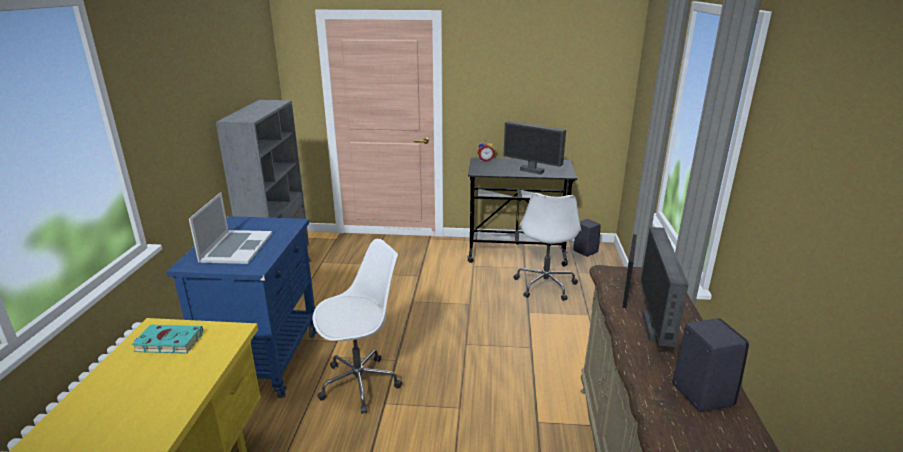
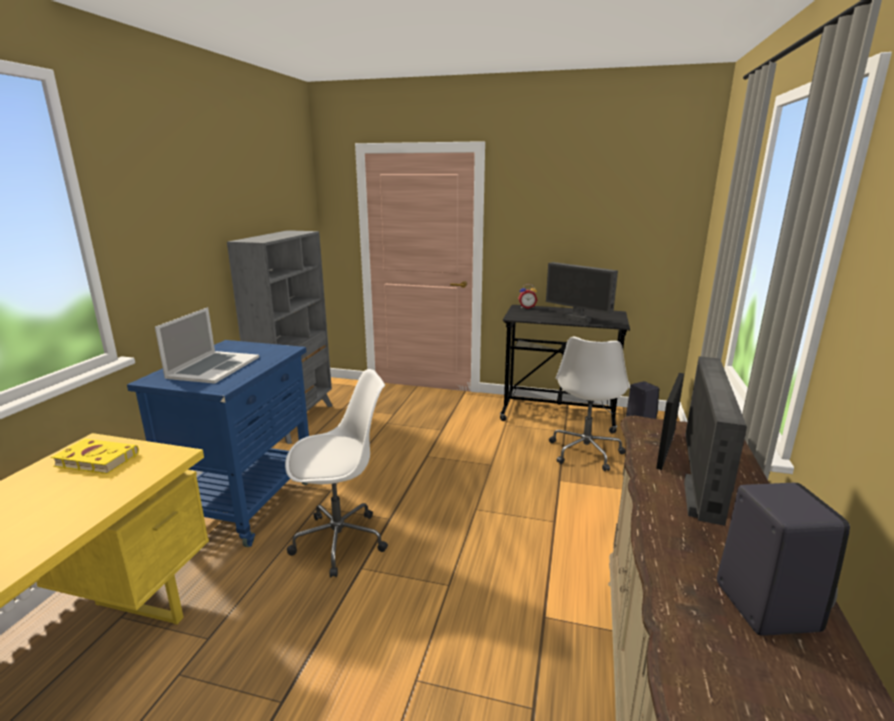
camera: 10 degrees right, 5 degrees down
(167, 342) = (95, 460): turquoise book -> yellow book

